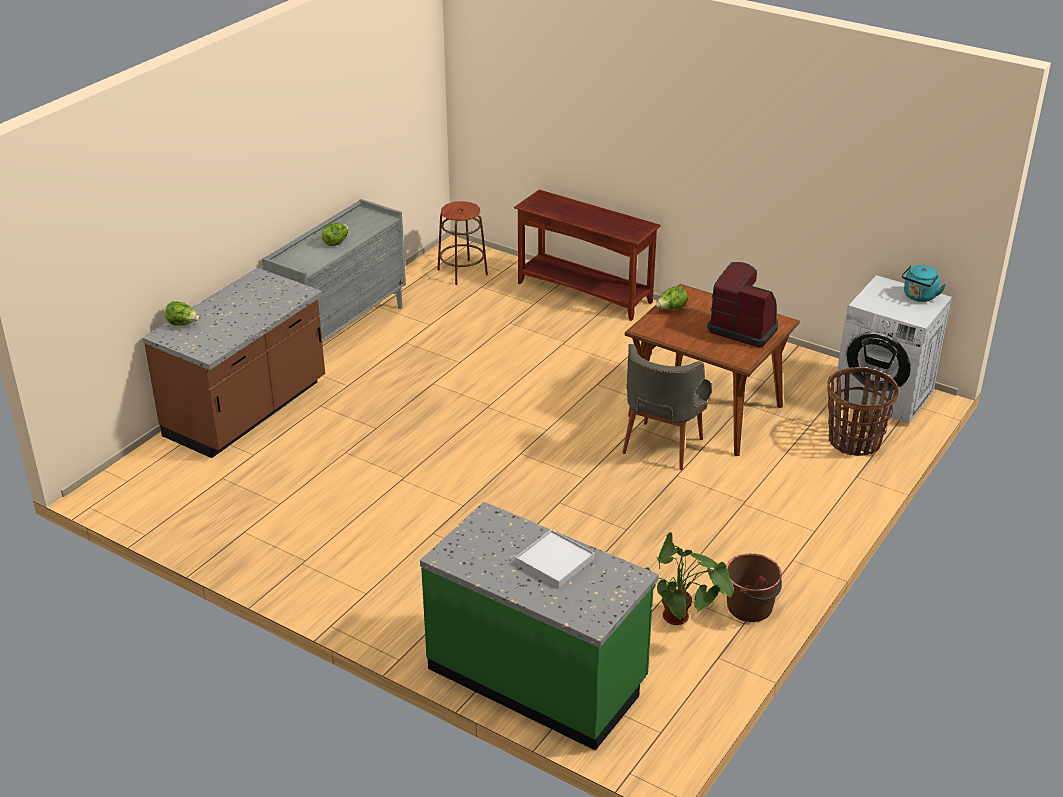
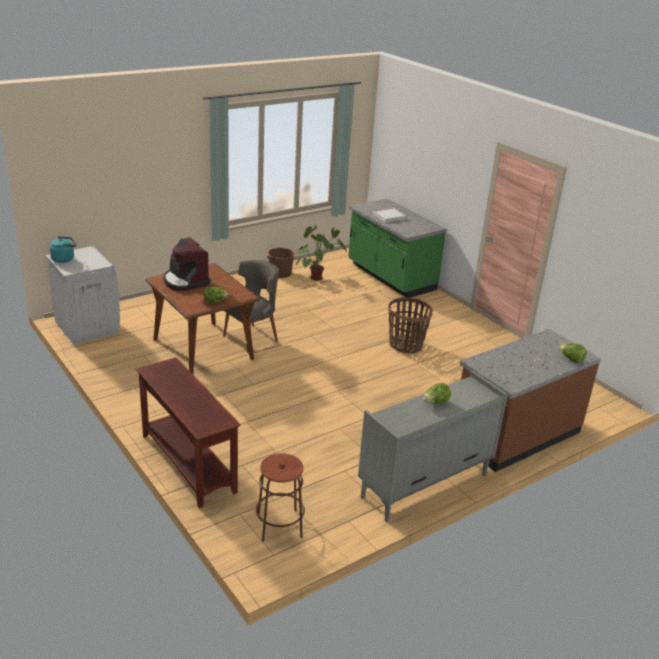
camera: 160 degrees left, 5 degrees down
(854, 442) = (141, 312): basket -> basket (406, 345)

